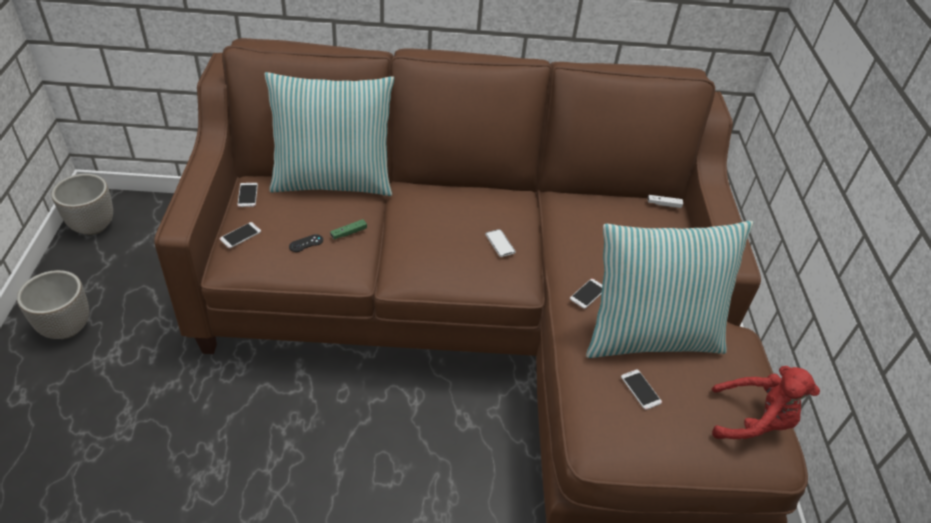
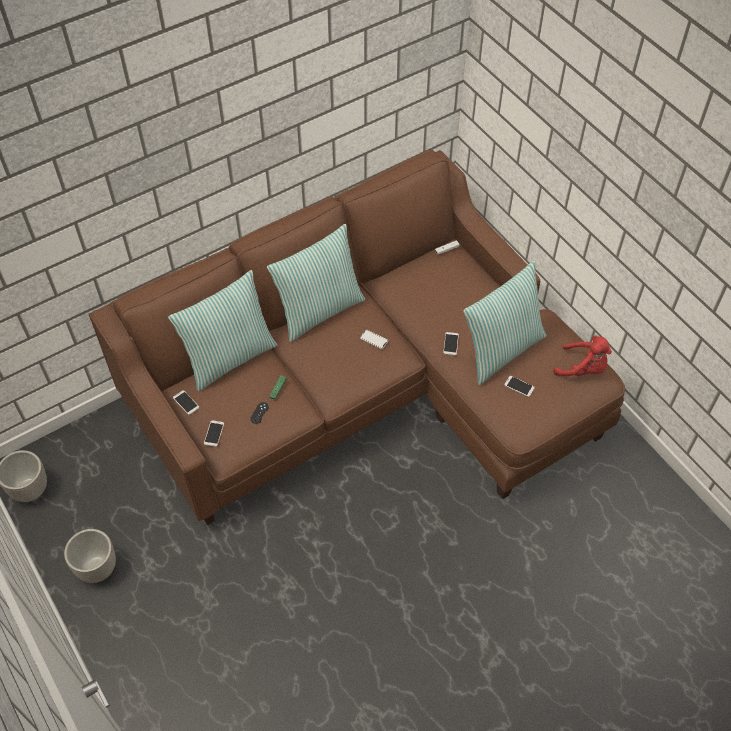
camera: 30 degrees left, 10 degrees up
(466, 188) = (319, 310): none -> pillow
(753, 421) = (583, 369): red plush toy -> red plush toy turned 45 degrees clockwise

